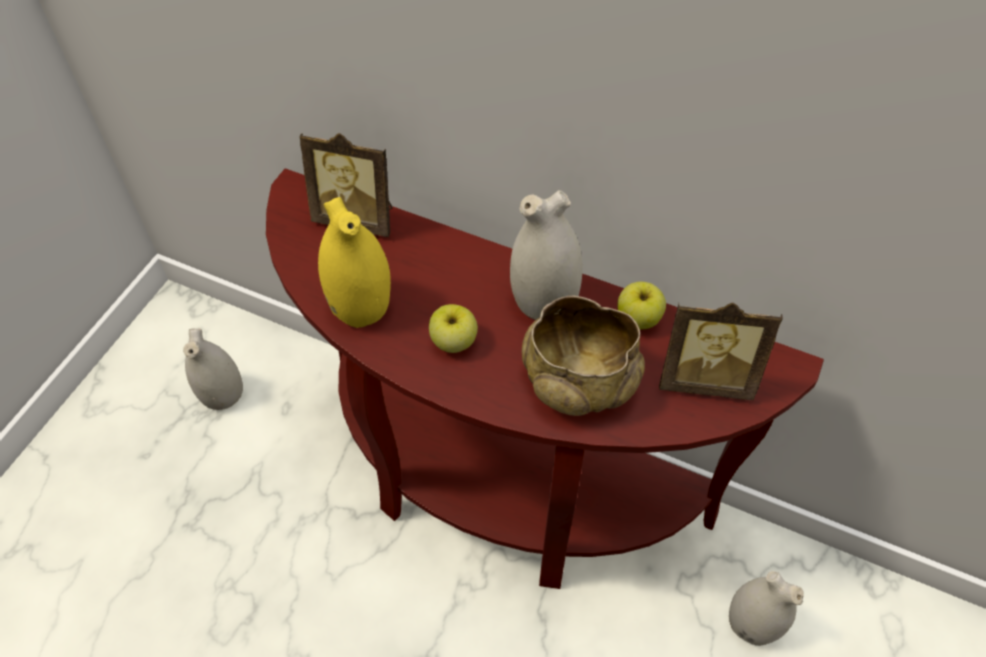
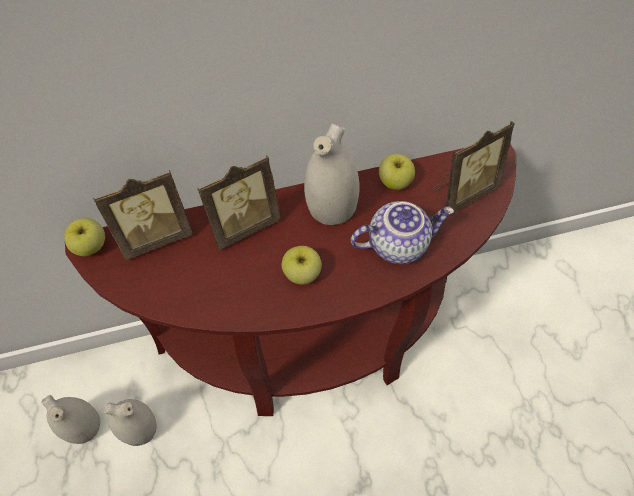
camera: 40 degrees left, 5 degrees up
(296, 191) = (91, 246): none -> apple
(360, 306) = (218, 294): yellow vase -> none
(444, 259) = (243, 224): none -> picture frame
(578, 380) = (397, 243): beige bowl -> teapot
(753, 623) = (504, 316): white vase -> white vase (140, 429)

